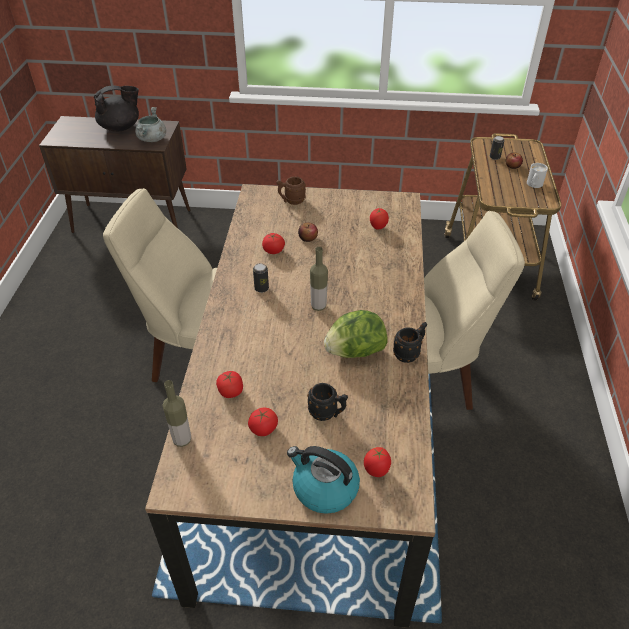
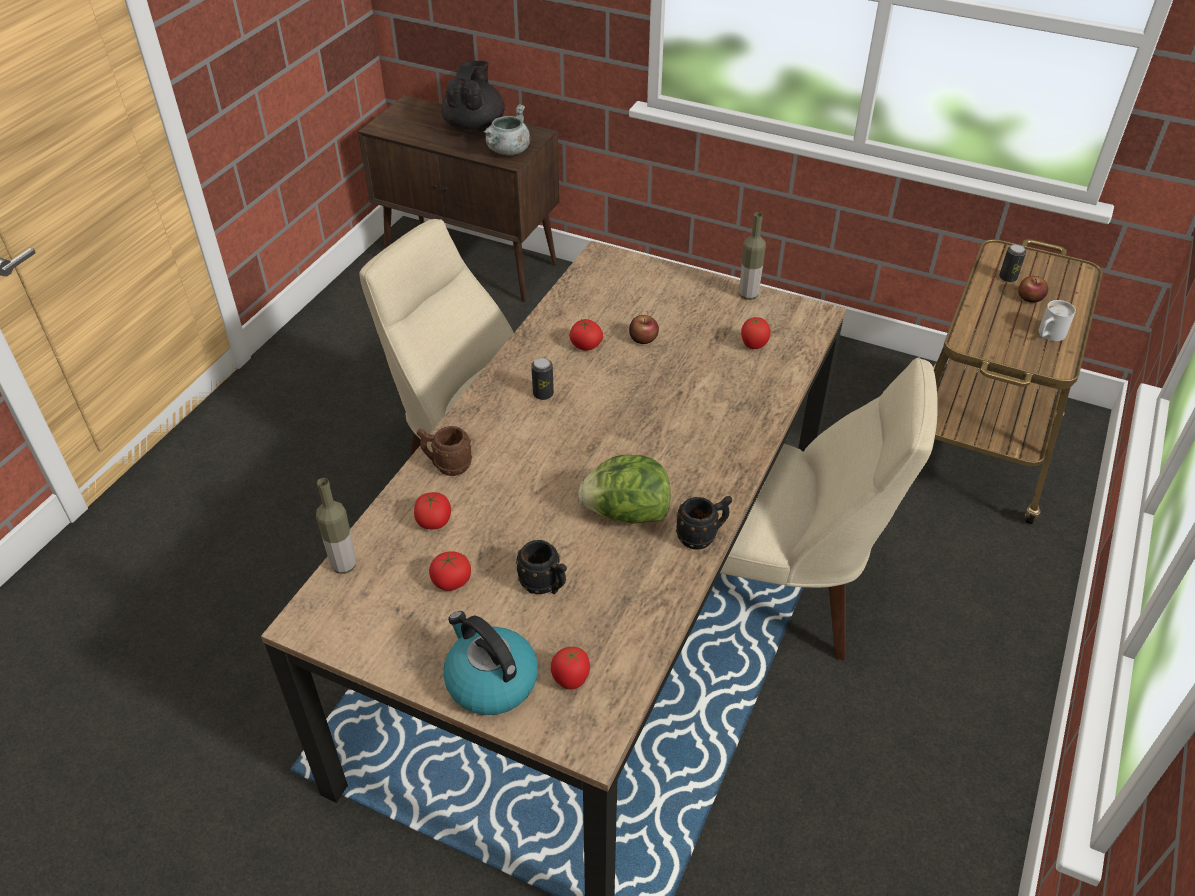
camera: 20 degrees right, 0 degrees up
(121, 127) = (474, 126): black teapot -> black teapot turned 75 degrees counterclockwise
(291, 201) = (647, 279): brown mug -> brown mug (447, 465)
(318, 306) = (608, 438): bottle -> bottle (748, 295)

